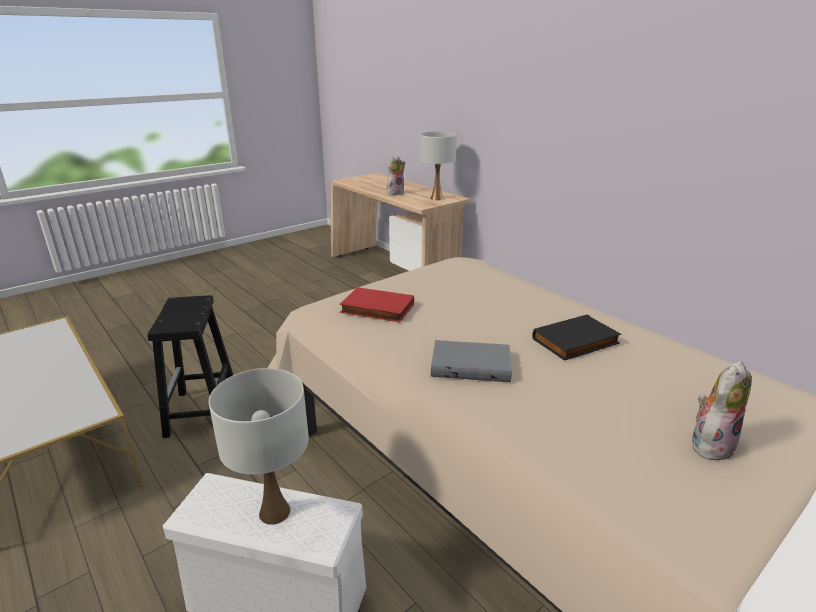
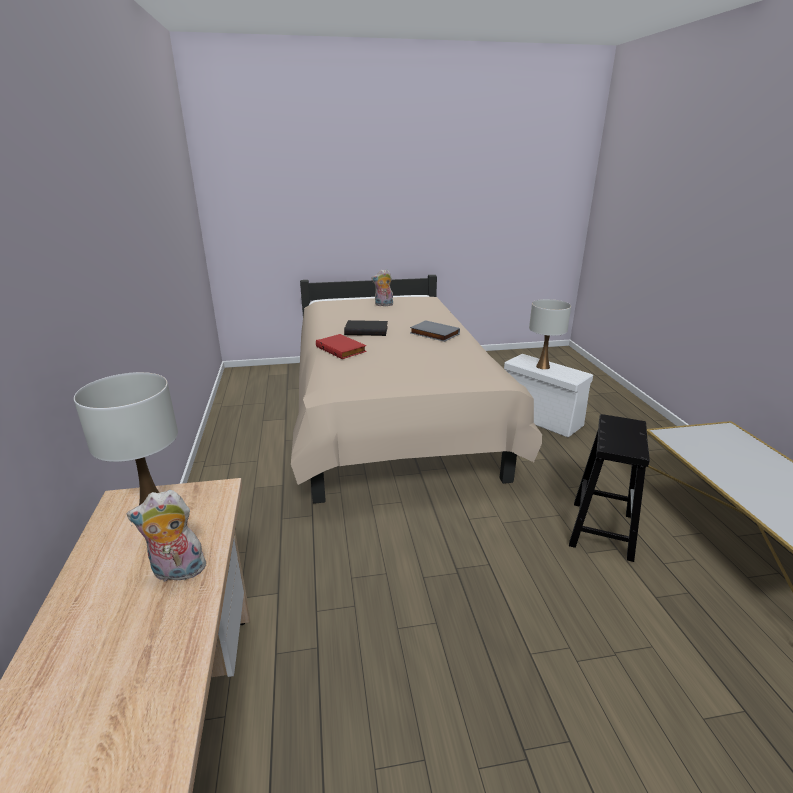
camera: 150 degrees left, 0 degrees up
(376, 309) = (456, 368): red book -> red book (342, 349)

